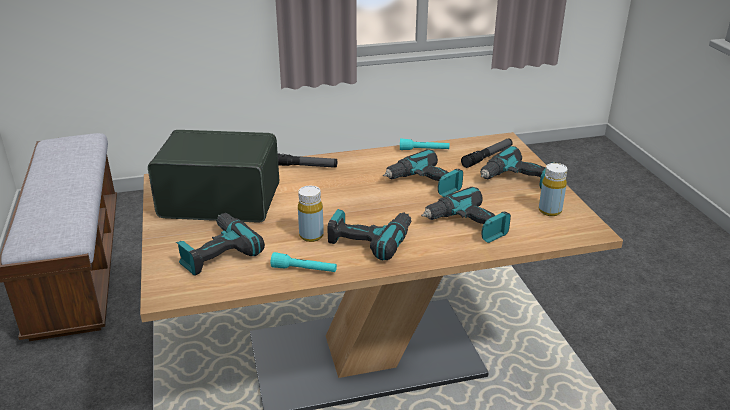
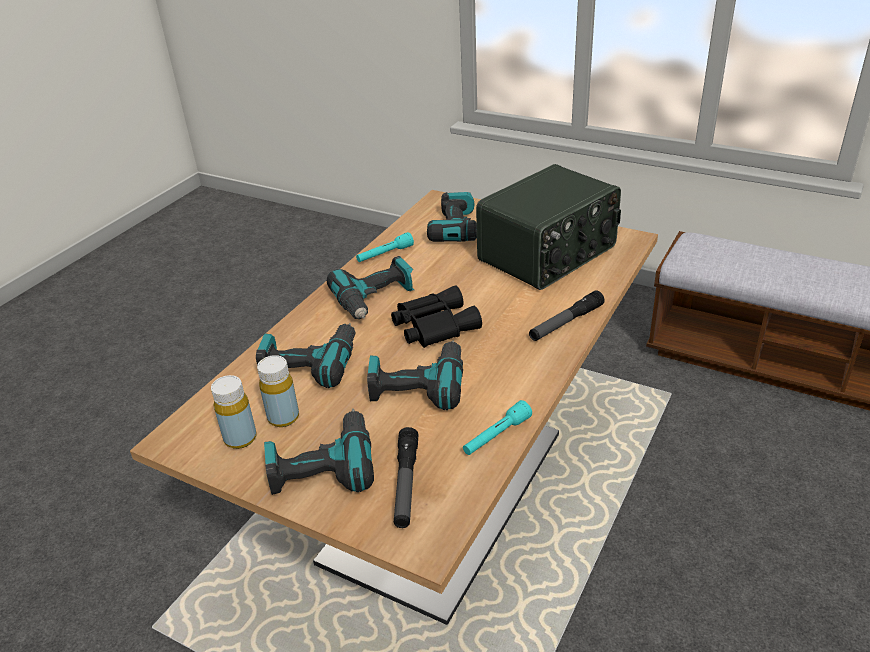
camera: 135 degrees right, 5 degrees up
(311, 236) = (424, 275): yellow bottle -> yellow bottle (283, 417)
(366, 204) = (433, 325): none -> black binoculars

